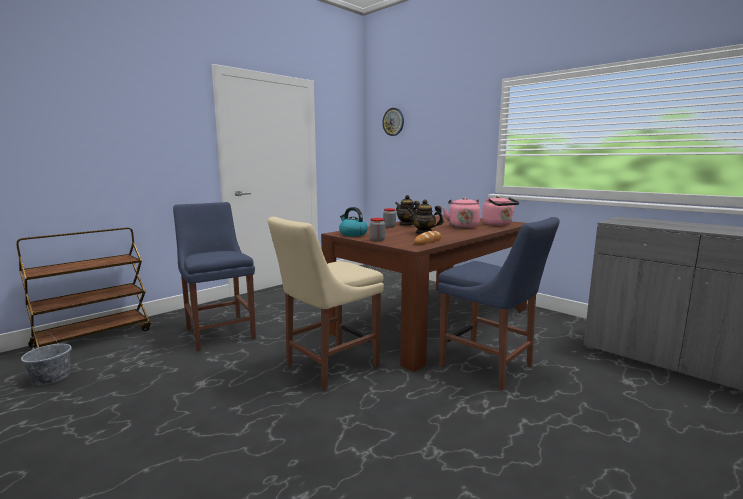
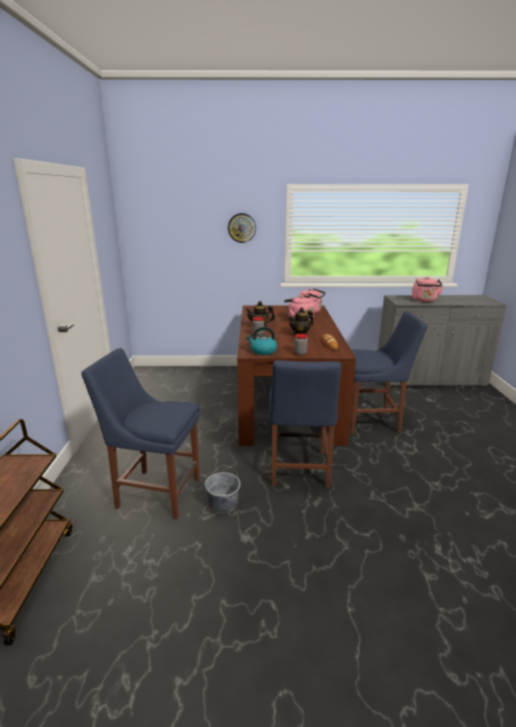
camera: 45 degrees left, 10 degrees up
(51, 377) = (89, 639): grey bucket -> grey bucket (223, 504)
(328, 366) = (298, 470): beige chair -> blue chair
(393, 122) = (162, 213): wall clock -> wall clock (242, 228)
(664, 225) = (424, 300): none -> pink kettle

